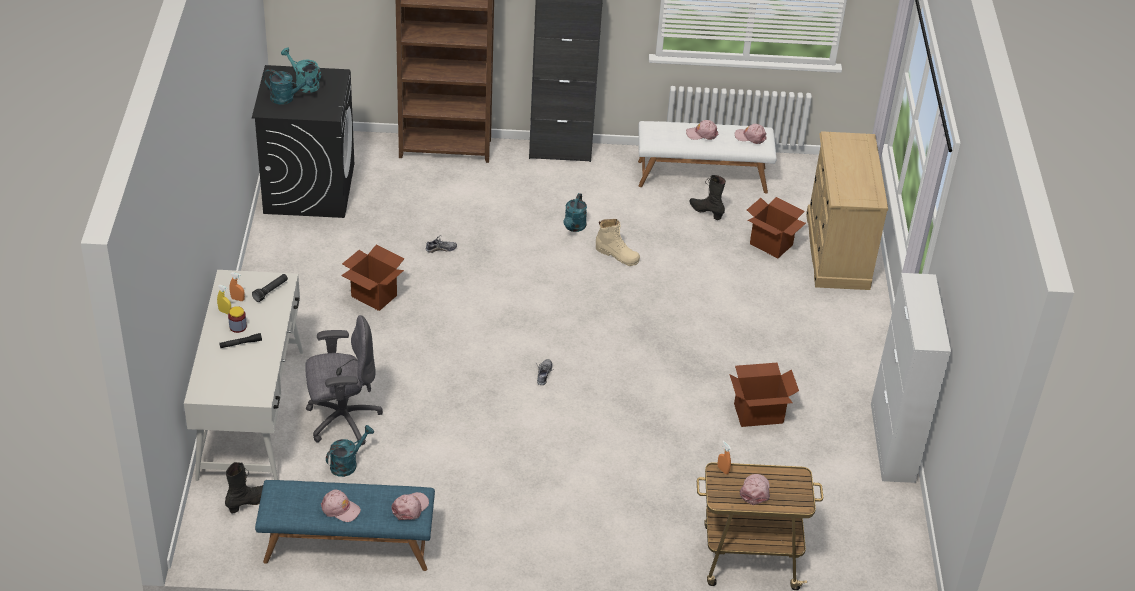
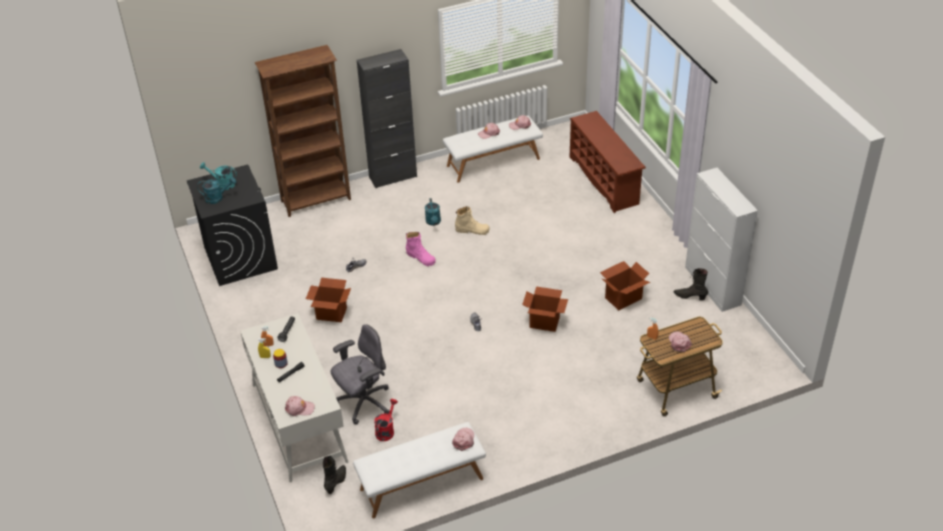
camera: 20 degrees left, 0 degrees up
(340, 509) = (418, 459): pink cap -> pink cap (299, 408)
(347, 464) = (386, 430): turquoise watering can -> red watering can
(347, 546) = (422, 484): blue bench -> white bench
(528, 266) = (420, 257): none -> pink boot
(706, 212) = (510, 184): black boot -> black boot (690, 296)
(771, 244) = (563, 190): cardboard box -> cardboard box (544, 322)
(837, 251) = (604, 180): beige dresser -> brown shoe rack

